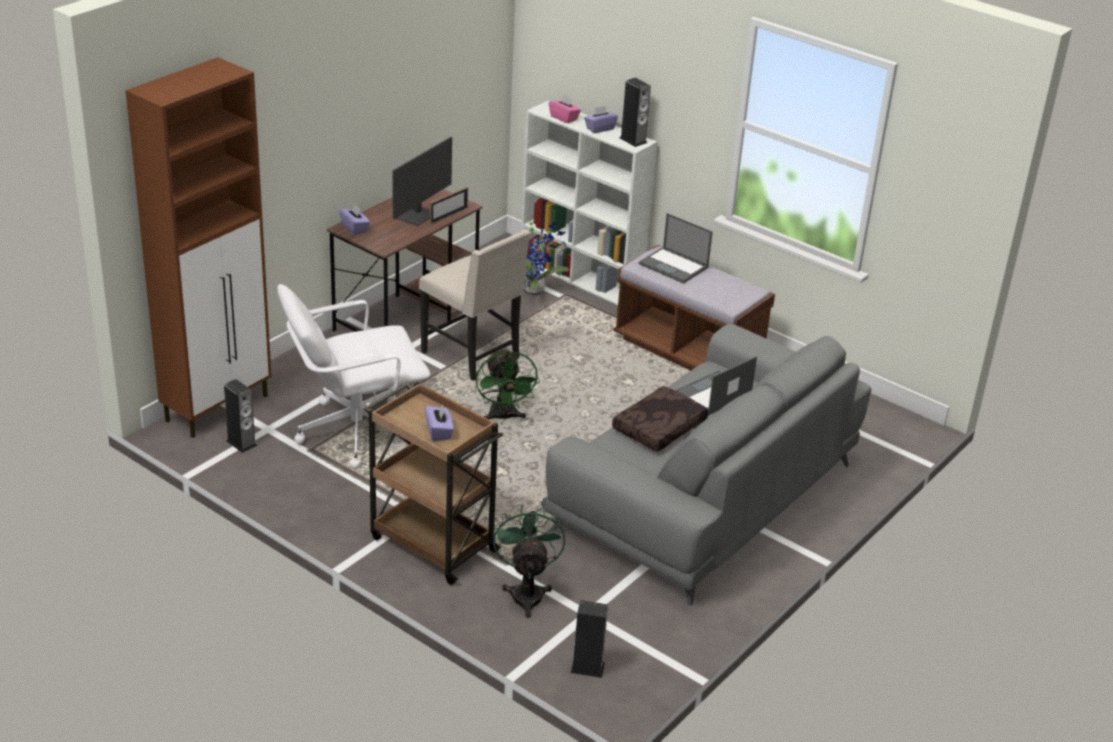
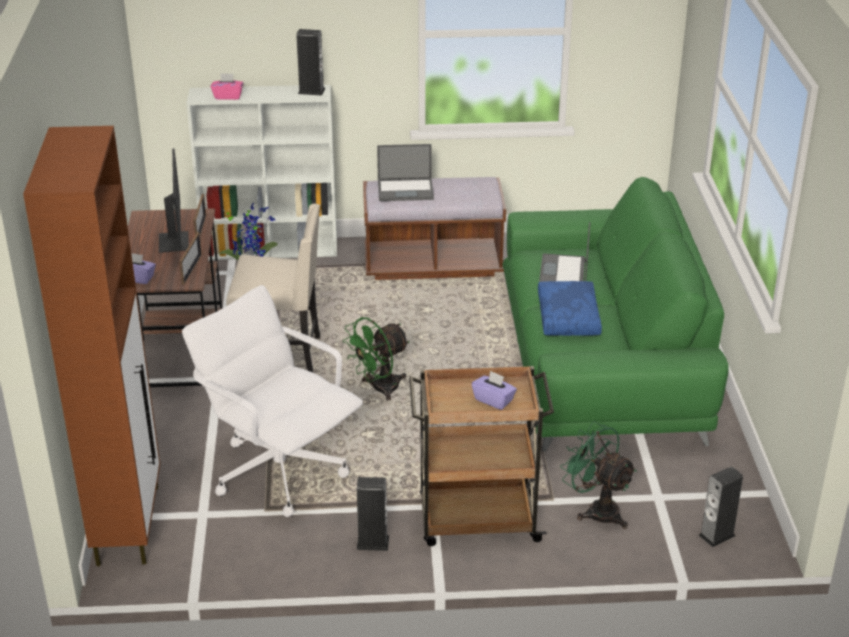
camera: 40 degrees left, 0 degrees up
(241, 443) = (198, 540): speaker -> speaker (372, 542)
(354, 431) = (279, 471): white office chair -> white office chair turned 105 degrees clockwise
(398, 240) = (192, 269): none -> picture frame
(503, 417) = (379, 389): green fan -> green fan turned 105 degrees clockwise
(600, 128) = (270, 93): purple tissue box -> none
(660, 428) = (569, 318): brown pillow -> blue pillow
(704, 496) = (600, 363): grey sofa -> green sofa

